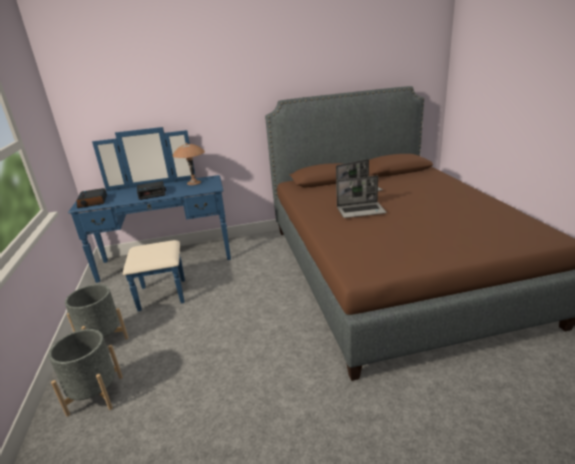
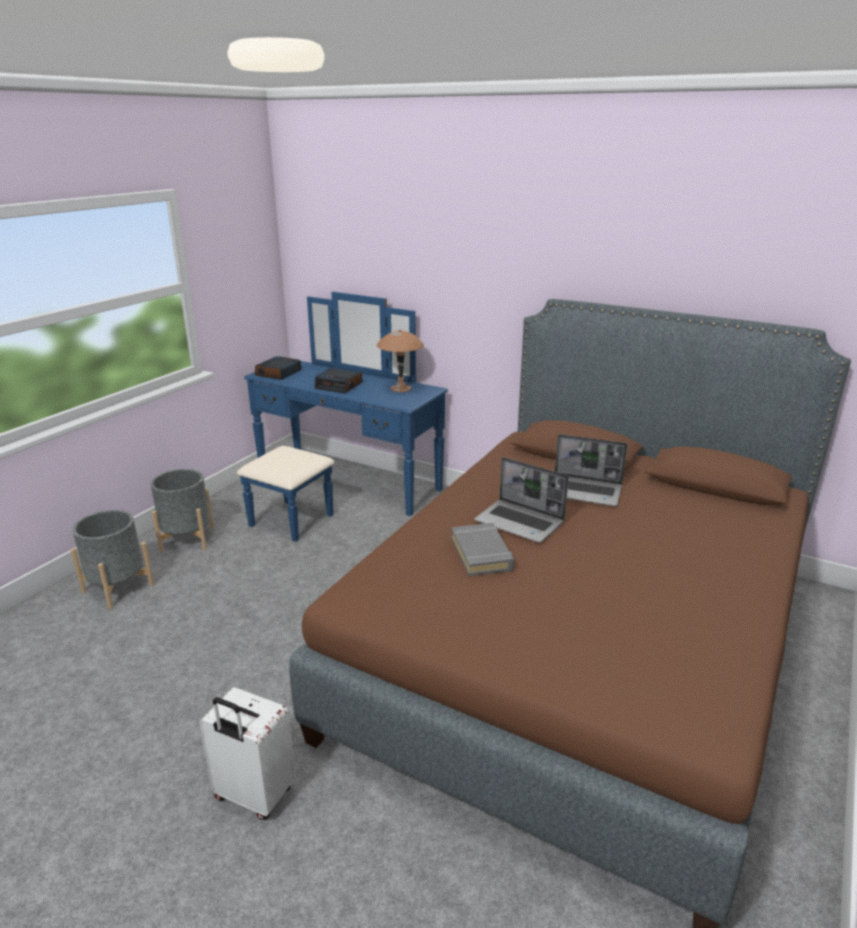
camera: 40 degrees right, 0 degrees up
(368, 421) = (253, 796): none -> white suitcase
(374, 227) = (481, 554): none -> grey book

